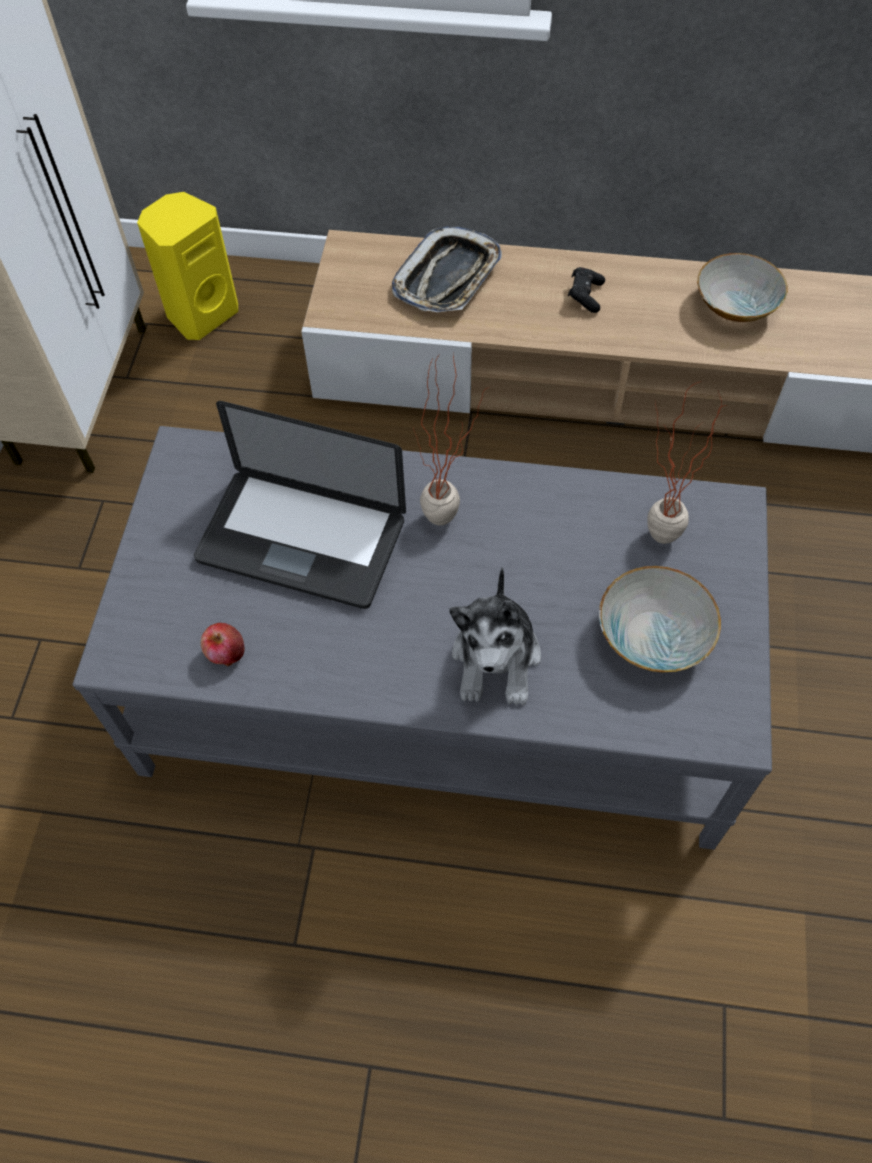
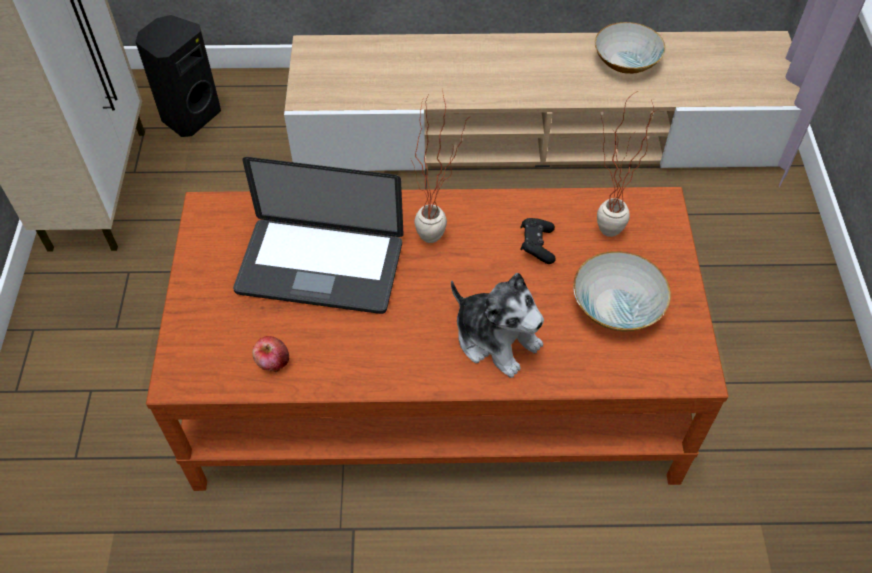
camera: 10 degrees left, 5 degrees down
(201, 313) = (190, 116): yellow speaker -> black speaker
(440, 685) = (437, 385): grey coffee table -> brown coffee table
(448, 277) = (396, 62): tray -> none
(496, 658) = (496, 339): plush toy -> plush toy turned 45 degrees counterclockwise
(585, 296) = (508, 66): black game controller -> black game controller (537, 245)

